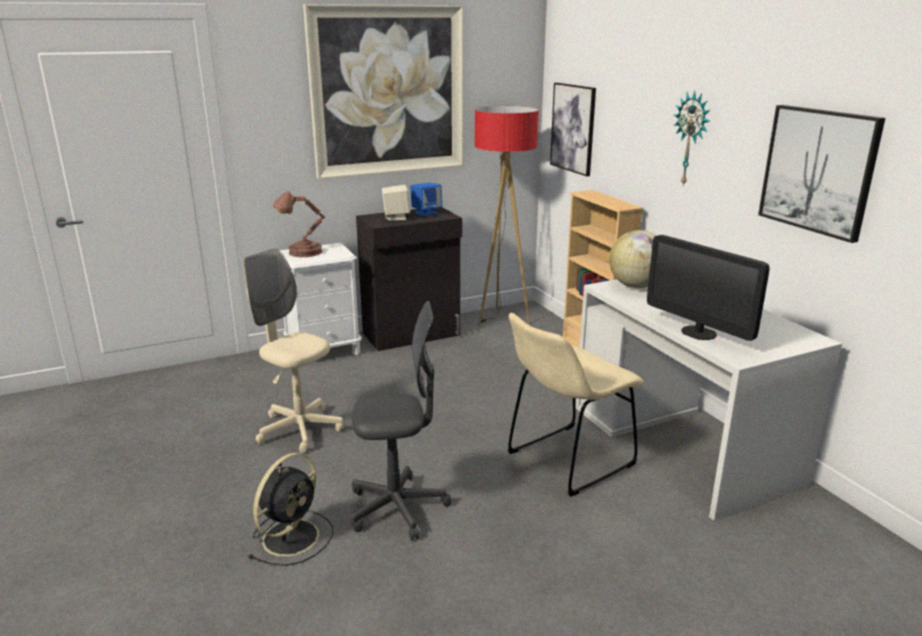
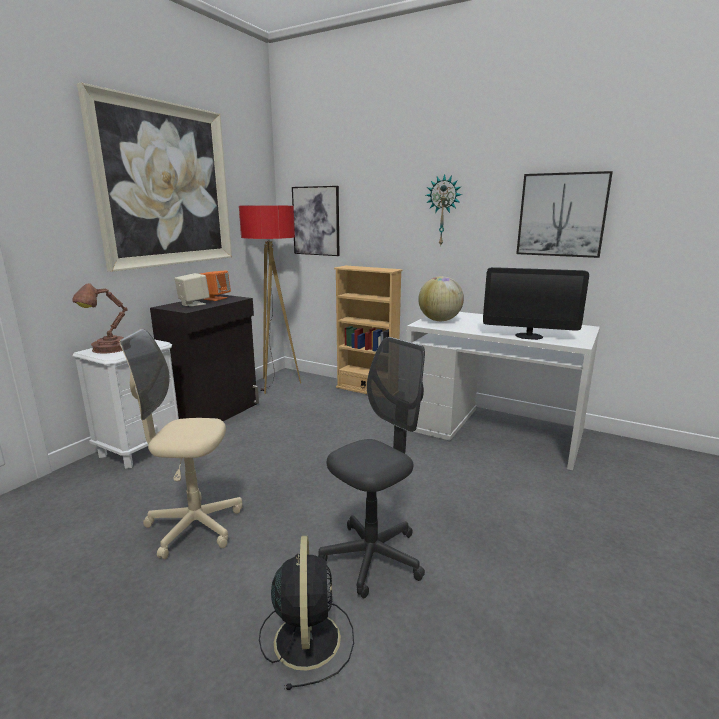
camera: 35 degrees left, 5 degrees down
(426, 213) = (215, 298): blue speaker -> orange speaker
(566, 461) = (445, 467): beige chair -> none

